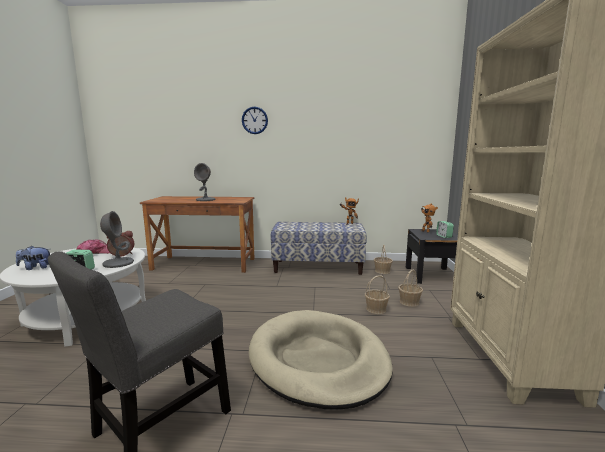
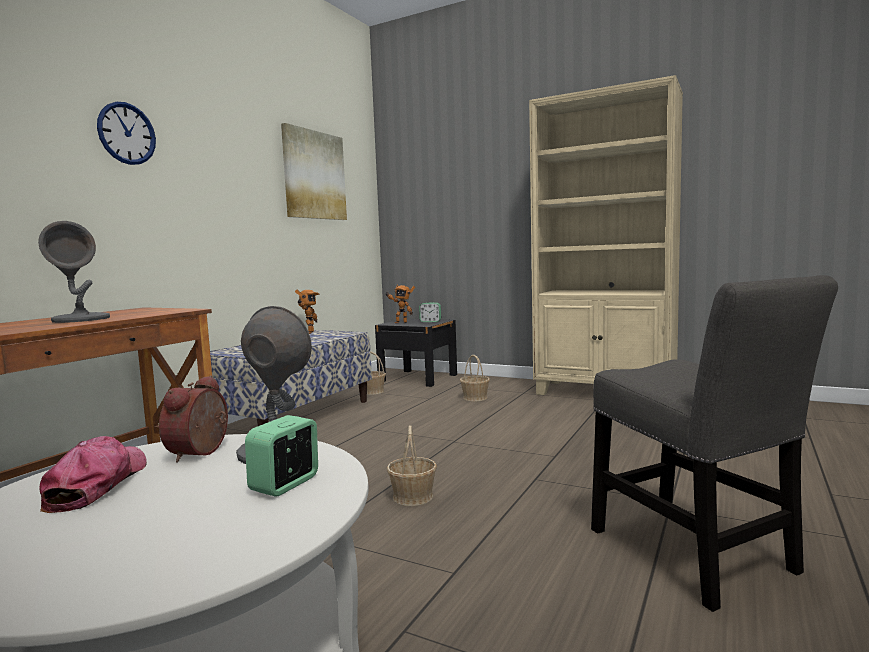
camera: 65 degrees left, 5 degrees down
(35, 268) = (122, 558): plush toy -> none
(318, 360) = (575, 453): beige dog bed -> none
(376, 309) = (477, 412): basket -> basket (413, 497)
(380, 125) = (314, 175): none -> picture

